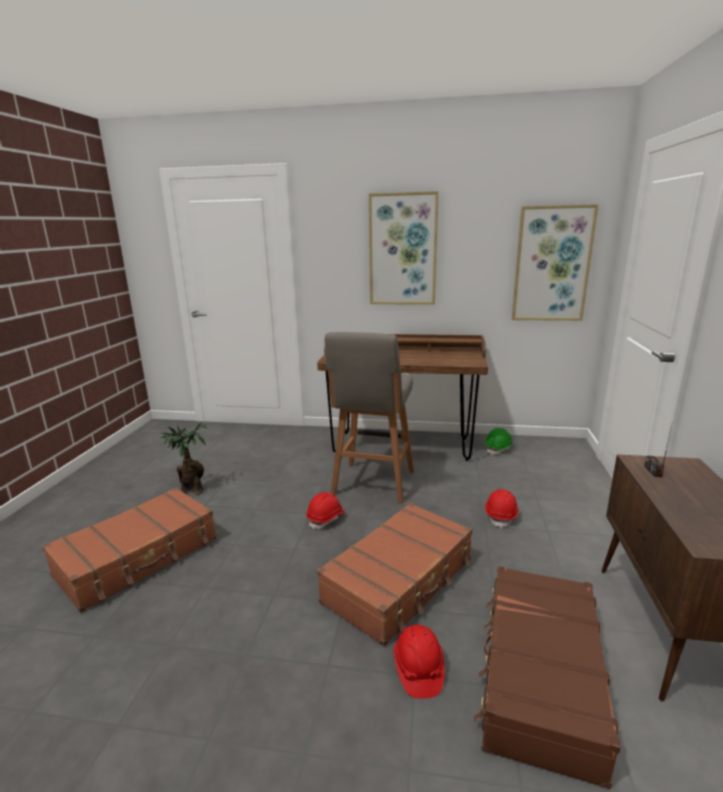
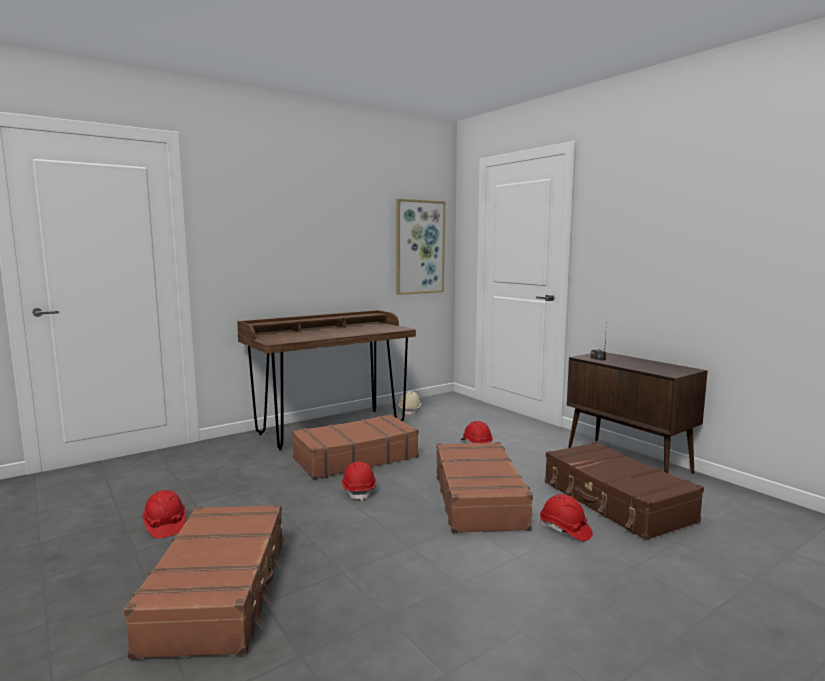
camera: 45 degrees left, 10 degrees down
(191, 490) = (164, 525): potted plant -> red hard hat
(373, 484) = (355, 458): grey stool -> brown suitcase
(403, 250) = (304, 232): picture -> none
(499, 449) = (410, 411): green hard hat -> beige hard hat

